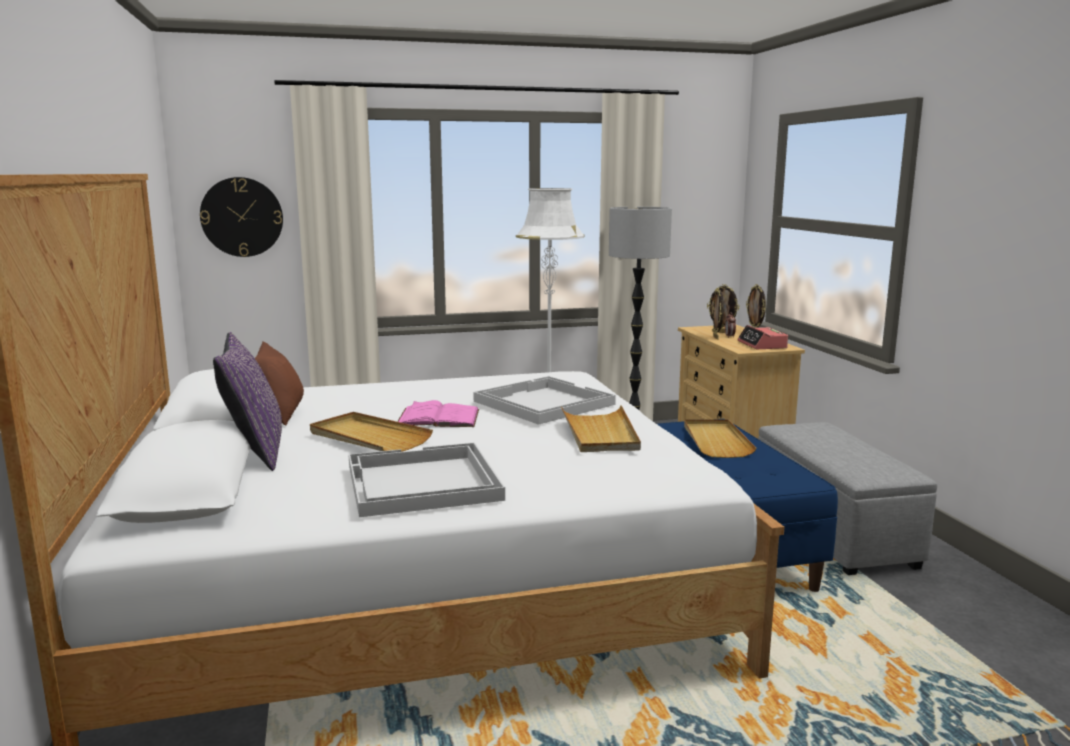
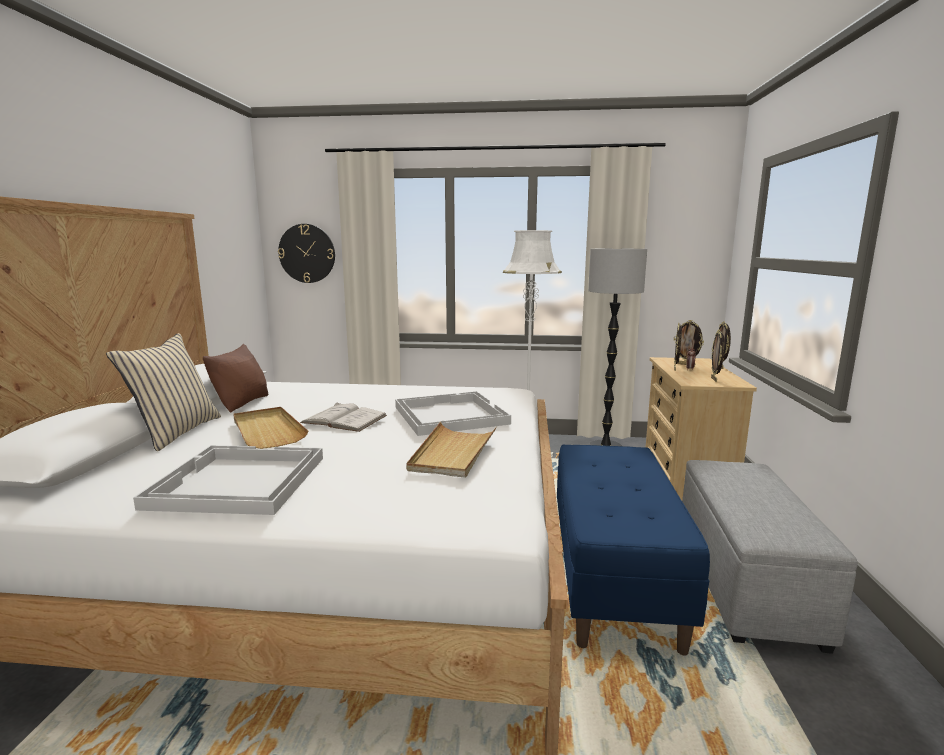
camera: 20 degrees right, 0 degrees up
(255, 452) = (175, 432): purple pillow -> beige pillow
(438, 417) = (344, 419): pink book -> white book
(716, 441) = (618, 470): beige tray -> none
(762, 345) = (714, 379): alarm clock -> picture frame

